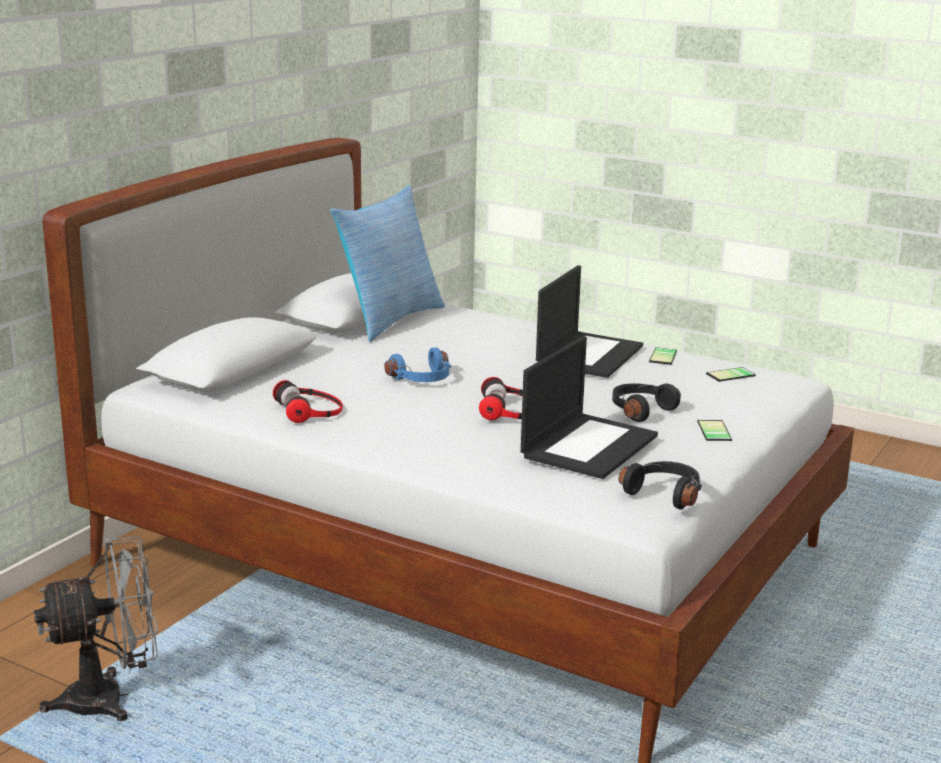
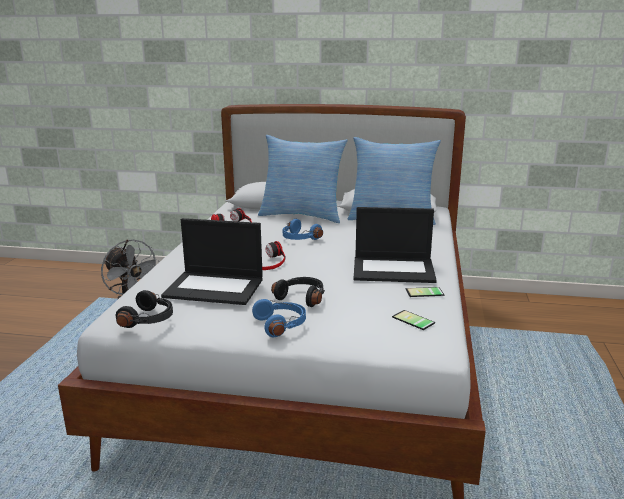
camera: 70 degrees right, 0 degrees up
(308, 362) = (302, 215): none -> pillow
(711, 431) = (281, 325): phone -> blue headphones

